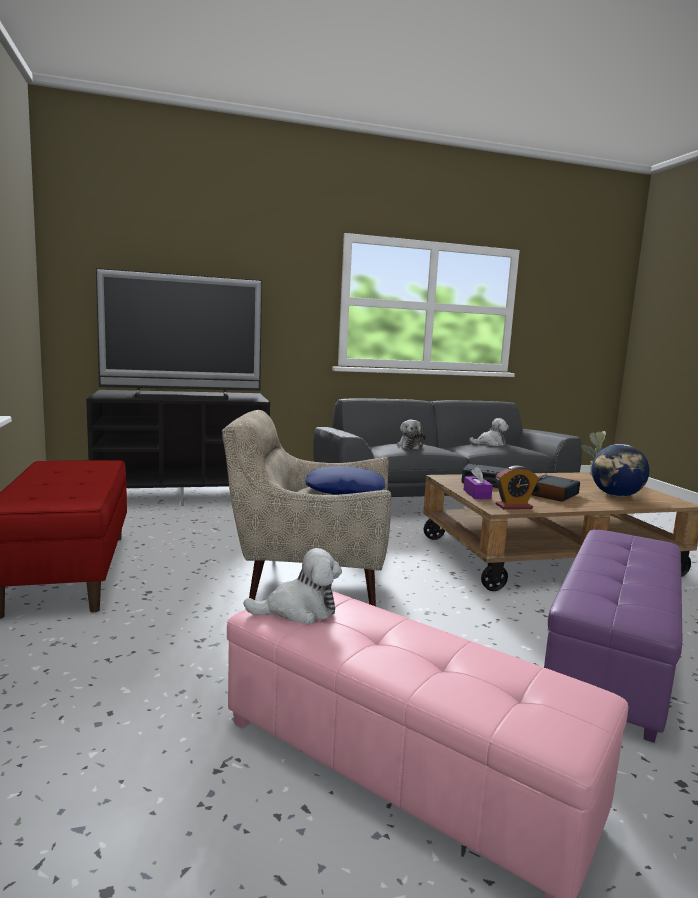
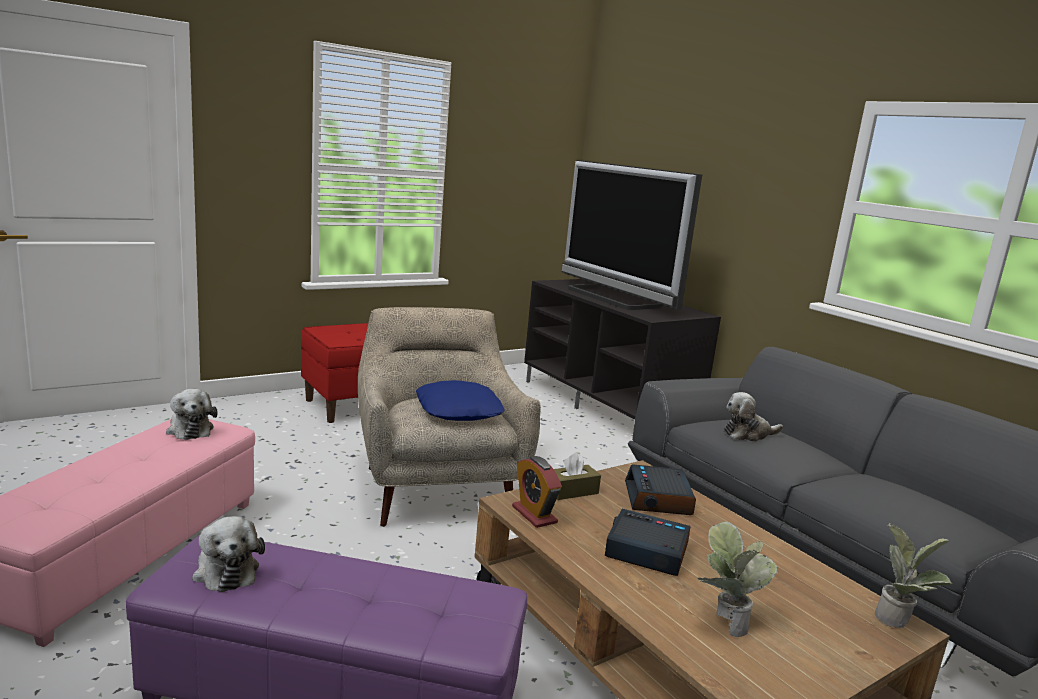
camera: 70 degrees right, 5 degrees up
(477, 494) = (572, 491): purple tissue box -> brown tissue box
(490, 444) = (903, 495): plush toy -> plush toy (226, 570)
(616, 495) = (724, 622): globe -> potted plant

